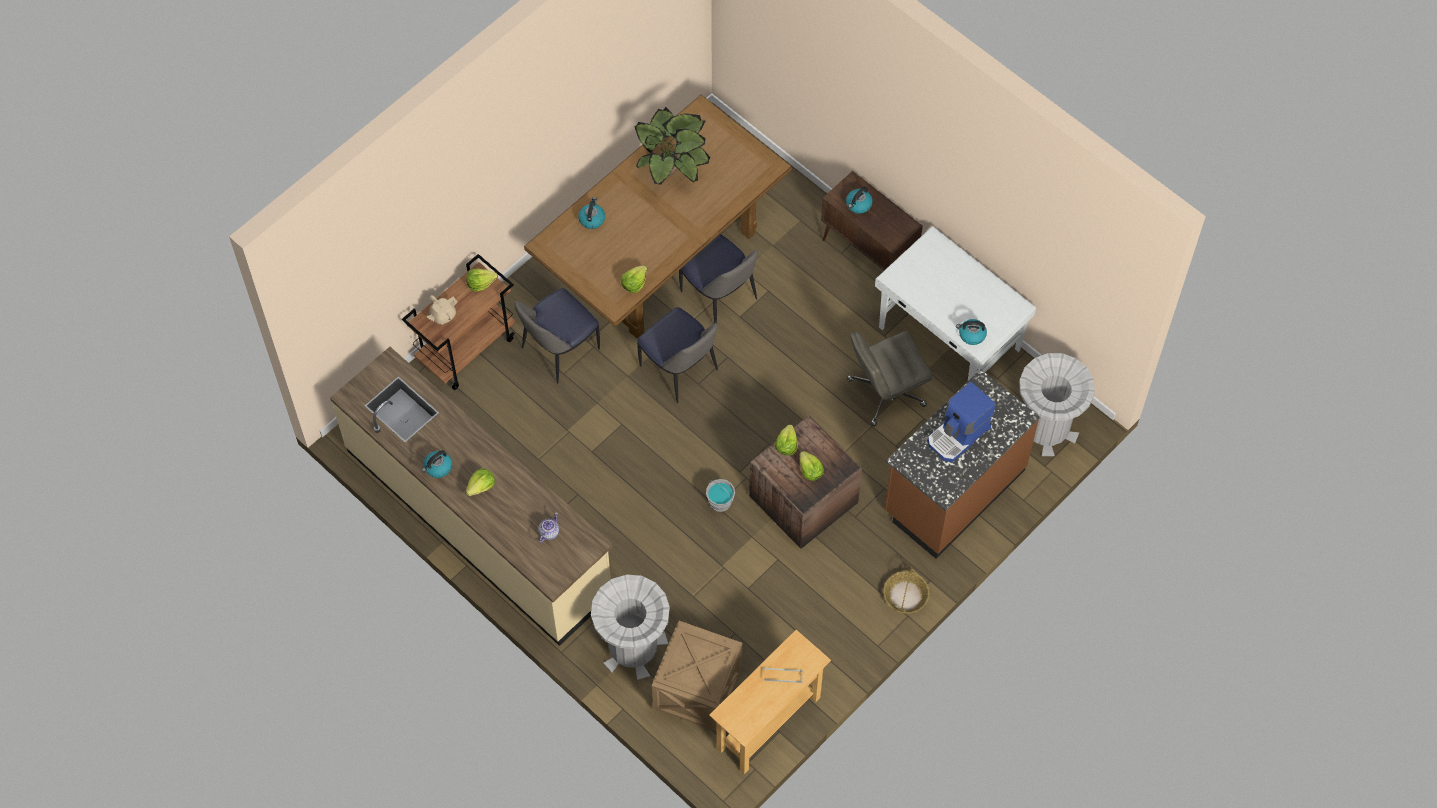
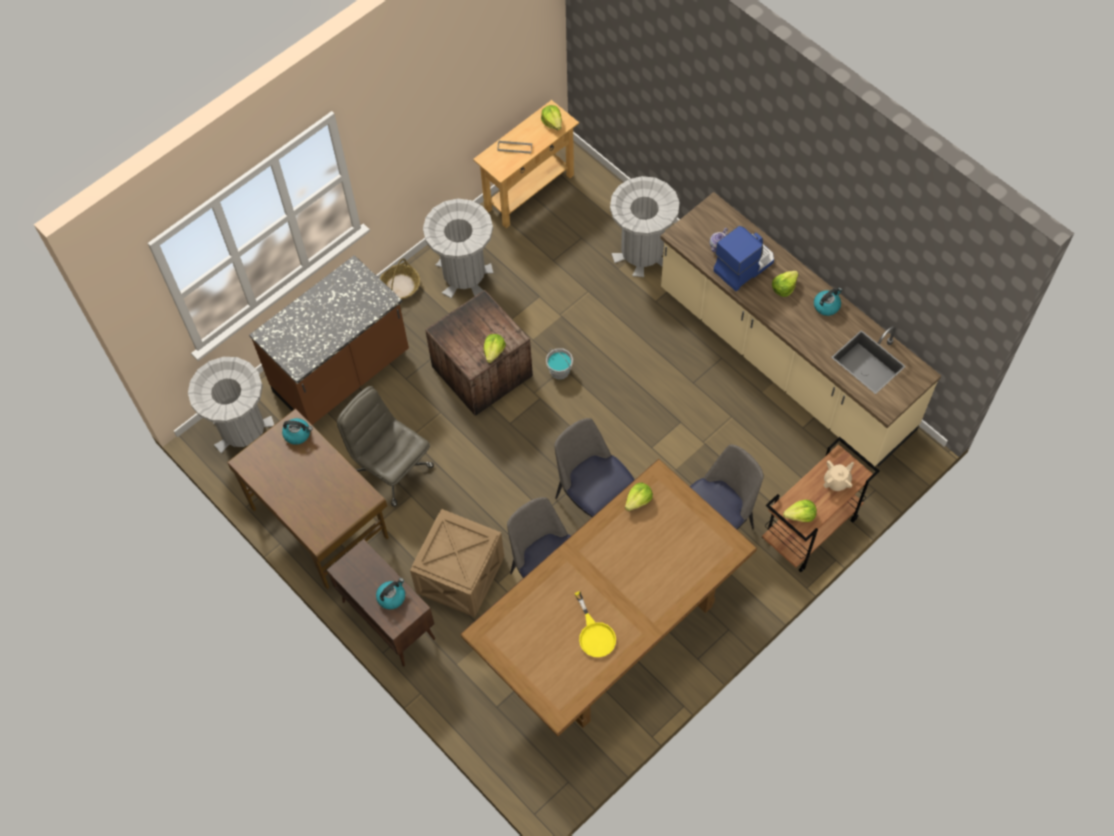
camera: 175 degrees left, 0 degrees up
(592, 219) = (684, 576): kettle -> none
(672, 169) = (594, 634): potted plant -> yellow frying pan
(698, 687) = (587, 220): crate -> crate (460, 576)
(810, 471) = (474, 327): lettuce -> lettuce (552, 122)
(835, 613) = (464, 274): none -> grey trash can
(885, 393) = (391, 469): grey office chair -> grey office chair turned 120 degrees counterclockwise
(949, 340) = (320, 521): white desk -> brown desk
(958, 435) = (329, 319): coffee machine -> coffee machine (743, 265)

